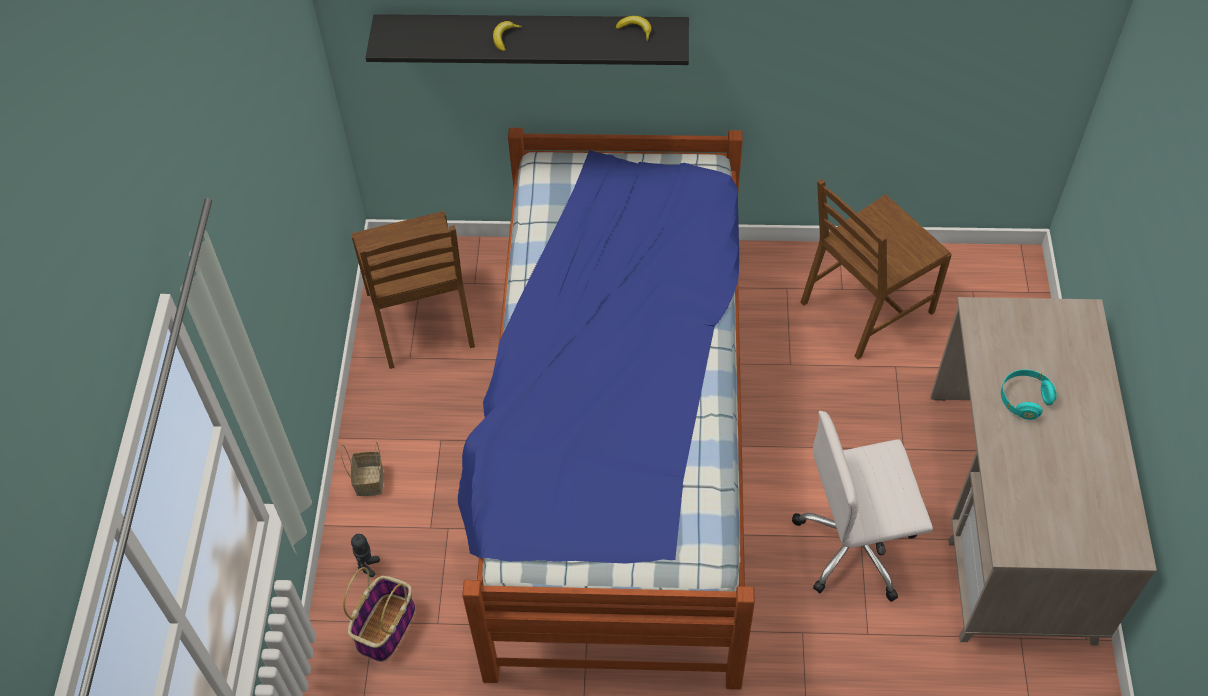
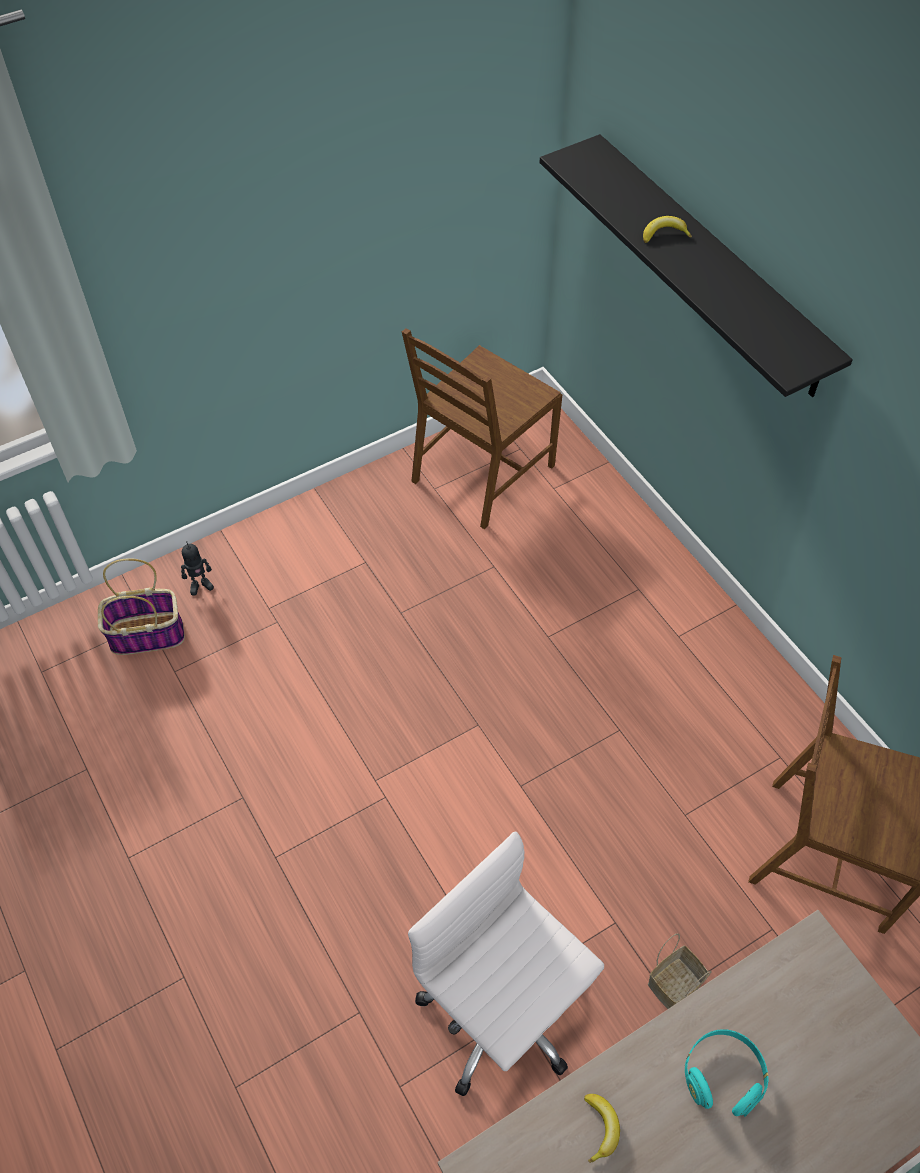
camera: 55 degrees right, 0 degrees up
(368, 479) = (287, 534): basket -> basket (675, 982)
(616, 443) = (465, 706): bed -> none
(635, 30) = (784, 325): banana -> banana (601, 1127)

